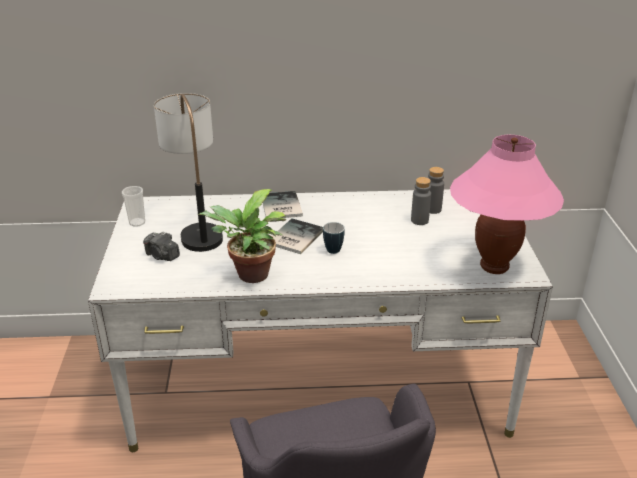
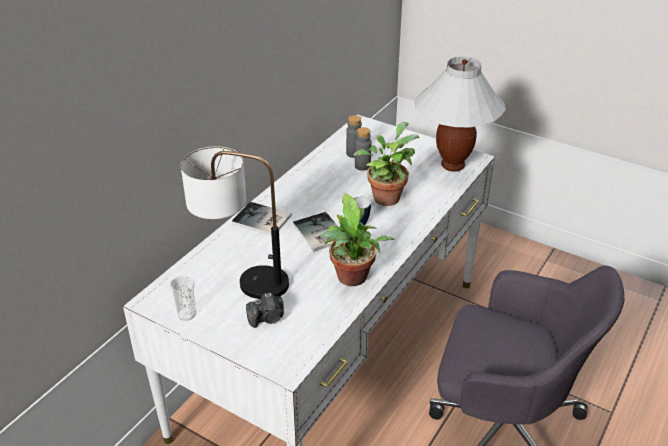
camera: 55 degrees left, 5 degrees up
(390, 249) = (386, 196): none -> potted plant
(494, 267) = (453, 165): pink table lamp -> white table lamp

